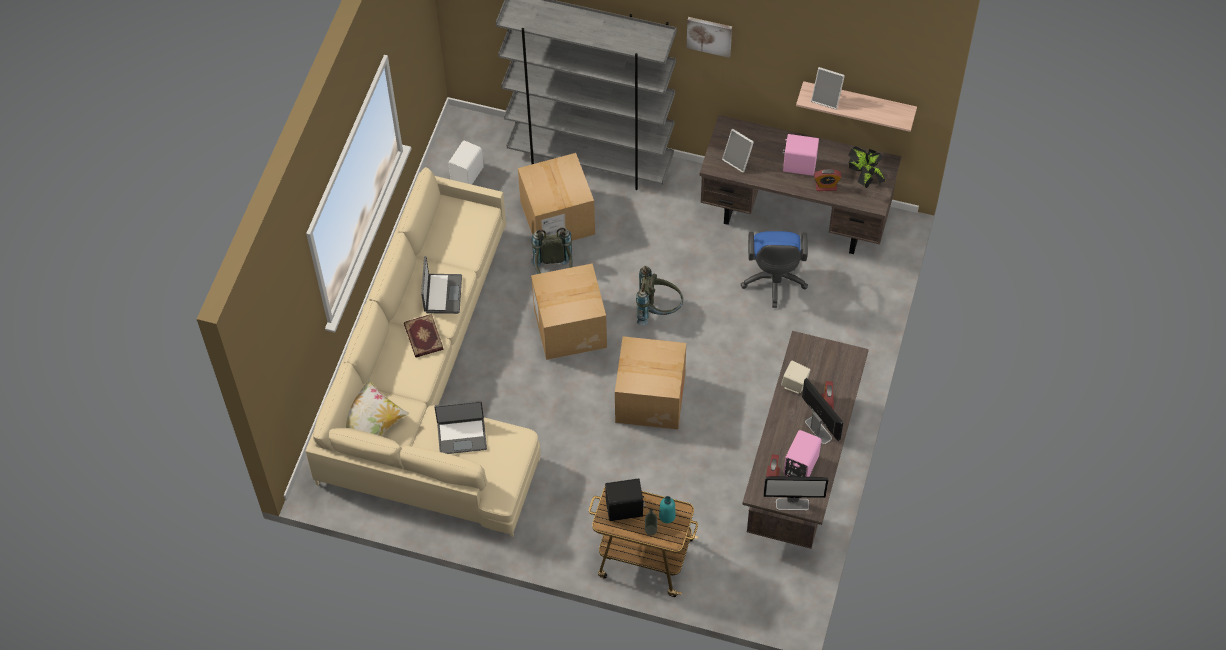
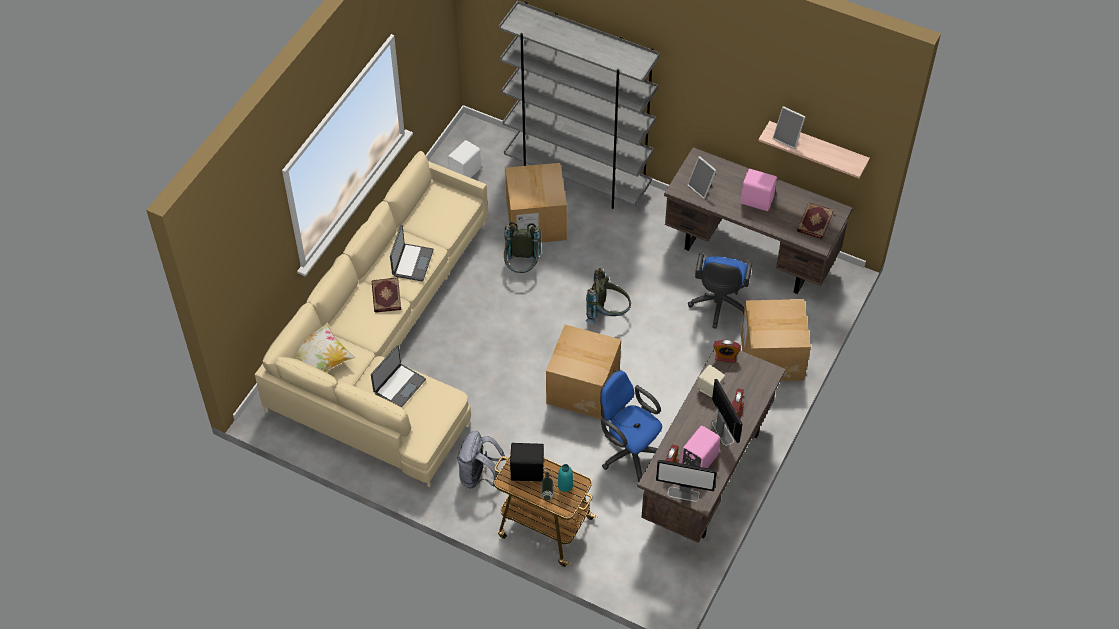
camera: 10 degrees right, 5 degrees down
(462, 435) = (399, 386): laptop -> laptop turned 60 degrees counterclockwise
(563, 515) = (479, 476): none -> grey backpack
(570, 327) = (525, 315): cardboard box -> cardboard box (772, 357)
(709, 35) = (689, 65): picture -> none
(714, 460) = (629, 452): none -> blue office chair
(826, 186) = (777, 222): alarm clock -> alarm clock (725, 357)
(864, 179) = (814, 222): potted plant -> book

